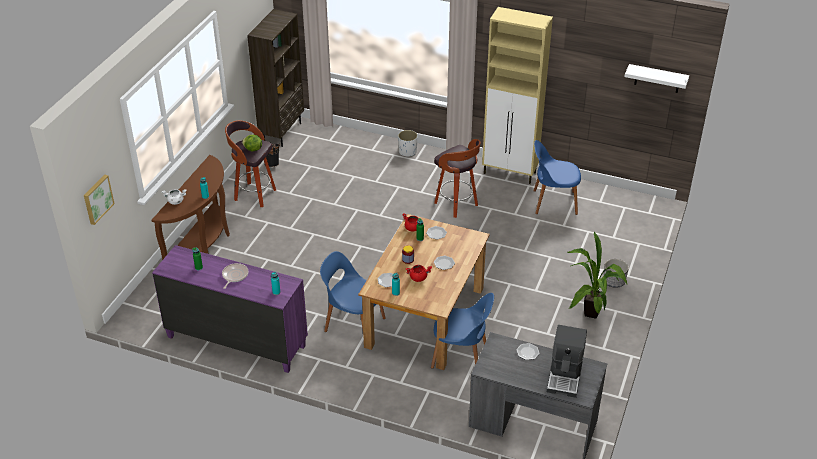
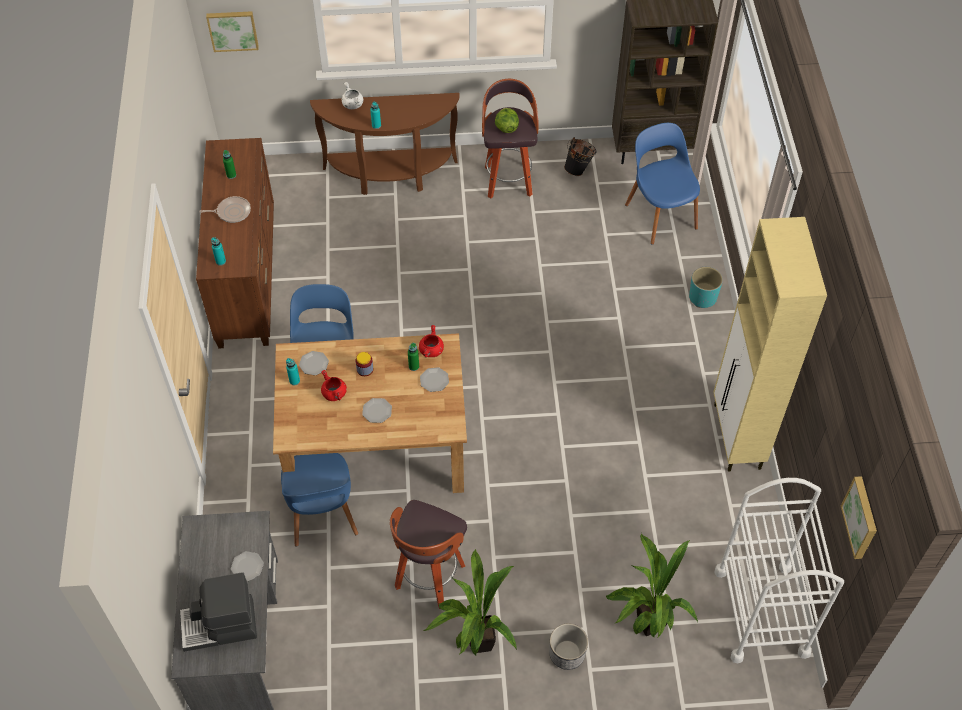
camera: 65 degrees right, 15 degrees up
(236, 341) = (247, 278): purple dresser -> brown dresser
(407, 152) = (702, 297): white planter -> turquoise planter
(457, 205) = (622, 398): stool -> stool (429, 578)
(553, 202) = (703, 515): blue chair -> blue chair (660, 214)
(611, 247) = (645, 627): none -> potted plant
(622, 203) = (761, 612): none -> white cart
(657, 79) = (861, 517): white shelf -> picture

